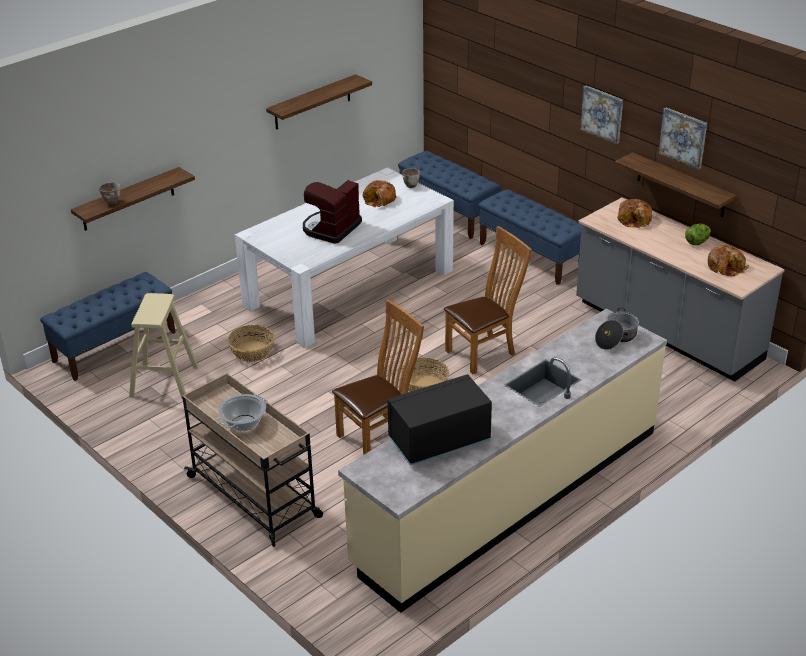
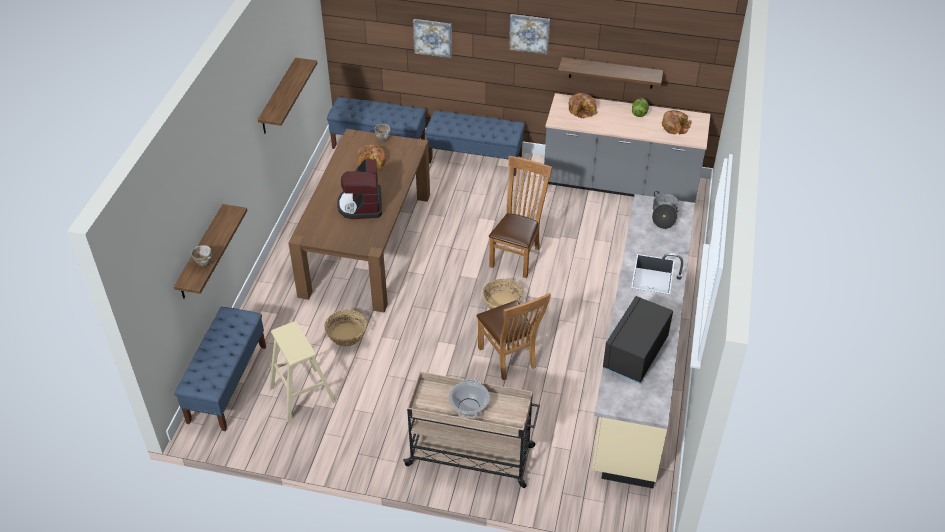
camera: 35 degrees left, 10 degrees up
(349, 288) = (367, 243): white dining table -> brown dining table
(379, 435) = (509, 359): brown chair -> brown chair turned 135 degrees clockwise
(683, 137) = (611, 37): picture -> picture (432, 37)

